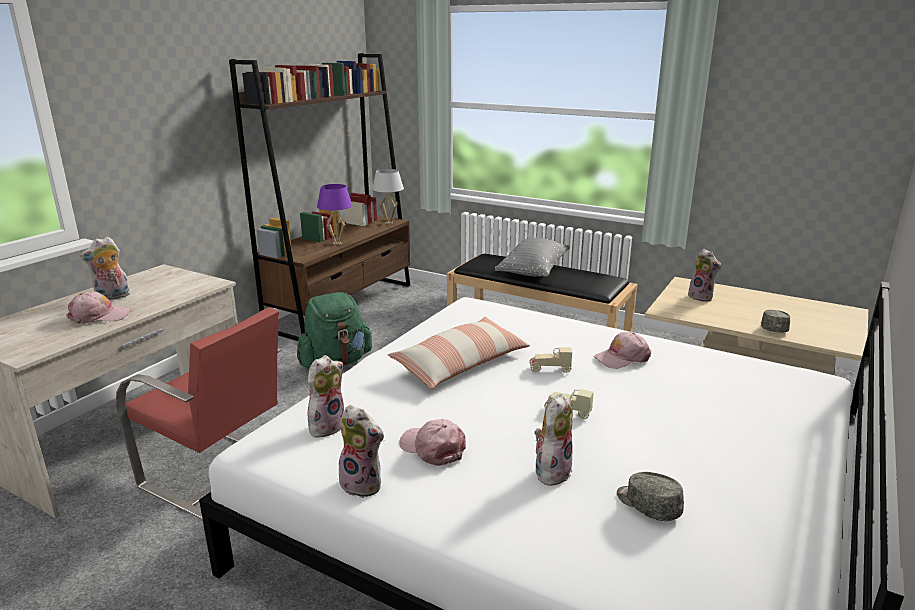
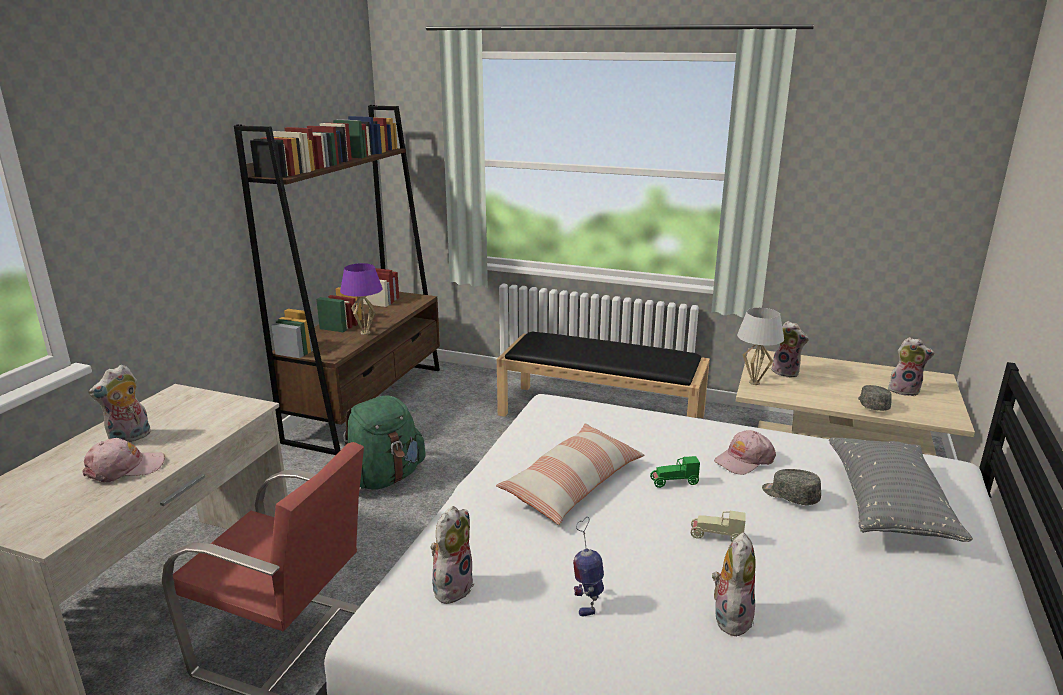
camera: 10 degrees left, 0 degrees up
(364, 484) = (528, 662): plush toy -> plush toy (904, 390)
(389, 223) = (415, 301): white table lamp -> white table lamp (754, 382)
(433, 448) = (587, 602): pink cap -> toy robot
(533, 270) = (595, 351): grey pillow -> grey pillow (888, 506)
(550, 369) = (674, 482): beige toy car -> green toy car
(647, 505) = (850, 648): grey cap -> grey cap (790, 495)

